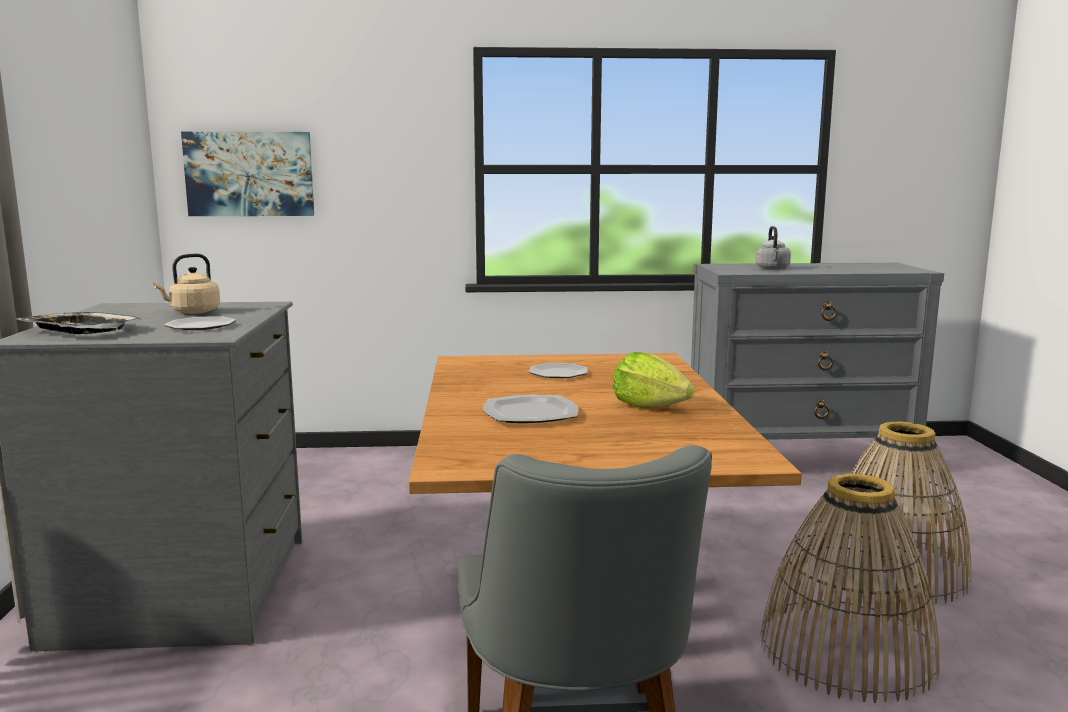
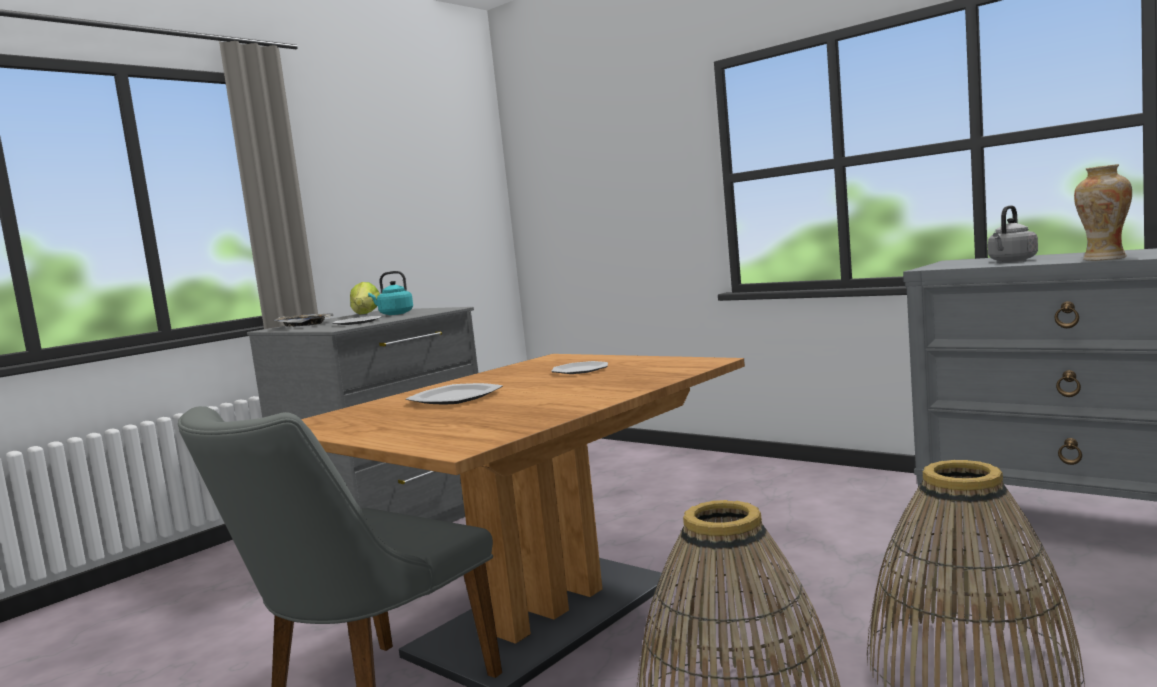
camera: 45 degrees right, 5 degrees down
(193, 312) = (394, 314): beige kettle -> turquoise kettle
(249, 174) = (563, 206): picture -> none
(649, 406) = (547, 400): lettuce -> lettuce (366, 314)
(845, 271) = (1104, 258): none -> vase

